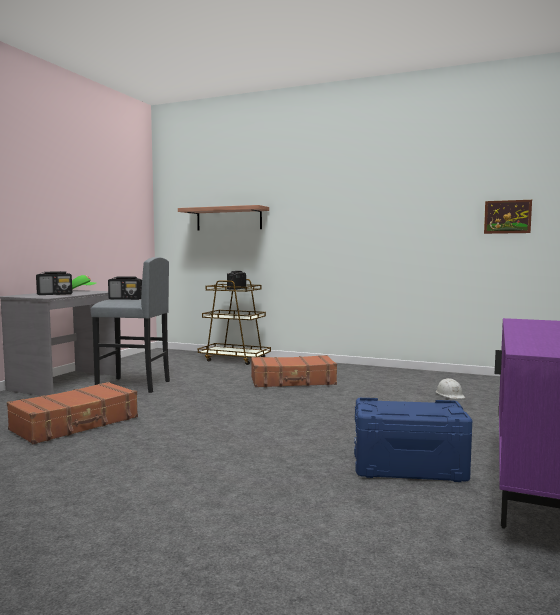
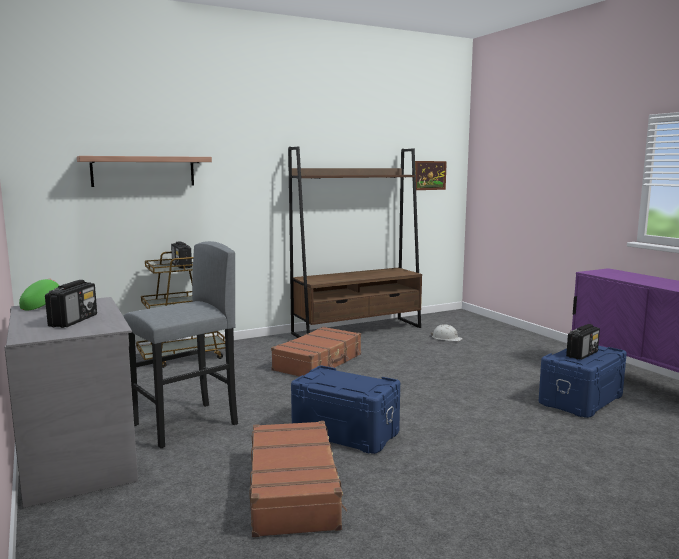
camera: 50 degrees left, 5 degrees up
(126, 299) = (170, 307): radio -> radio (582, 354)
(179, 414) = (346, 432): none -> blue storage box
(390, 372) = (357, 330): none -> brown bookcase

